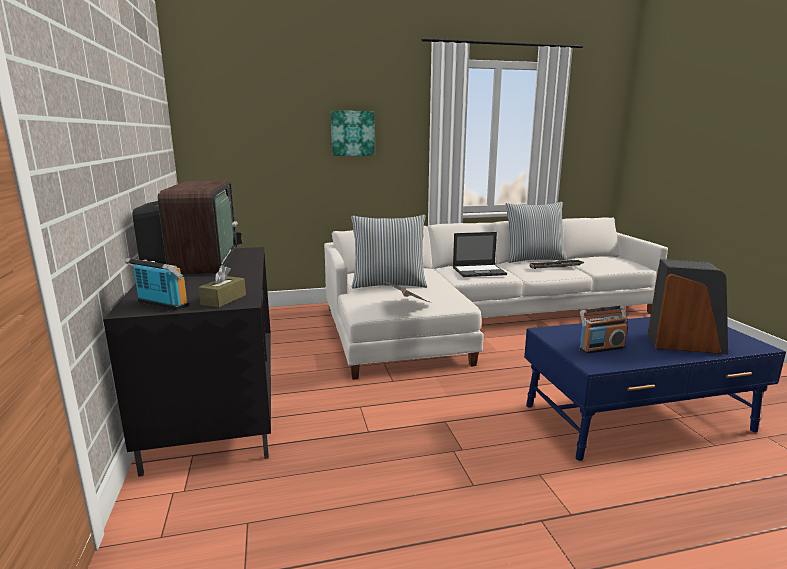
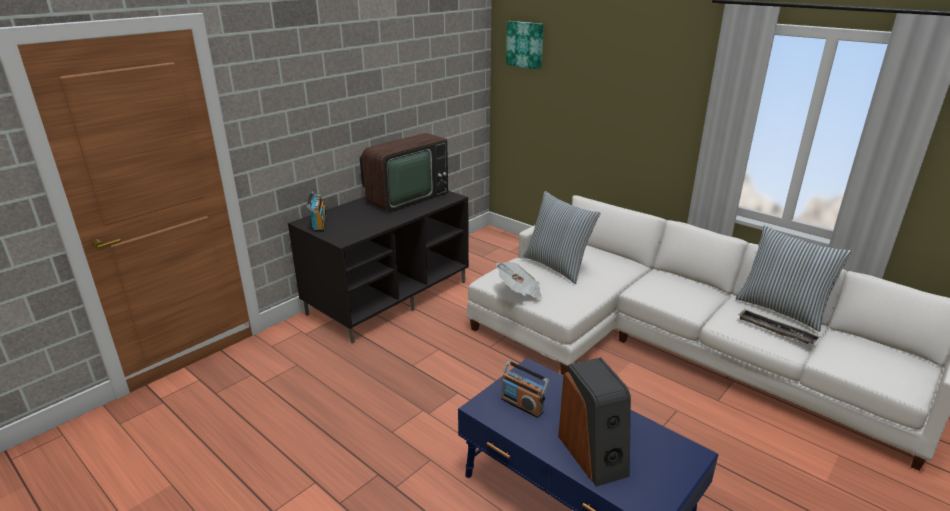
camera: 55 degrees right, 10 degrees up
(223, 300) = (342, 234): brown tissue box -> none
(352, 133) = (630, 98): picture -> picture (525, 44)
(479, 271) = (673, 292): laptop -> none

